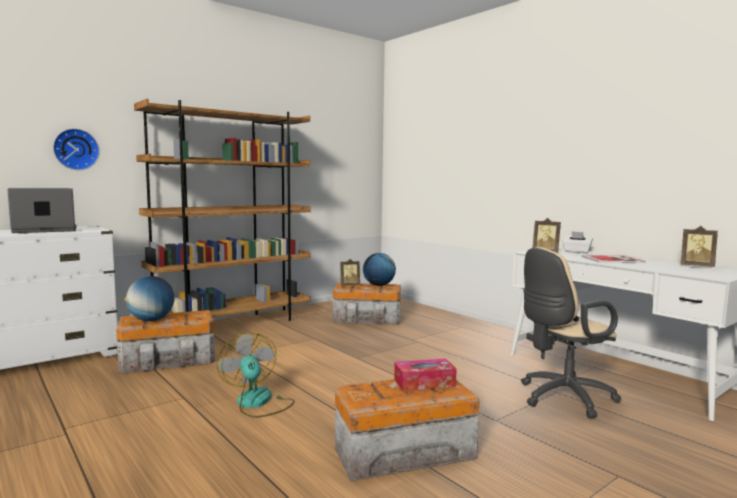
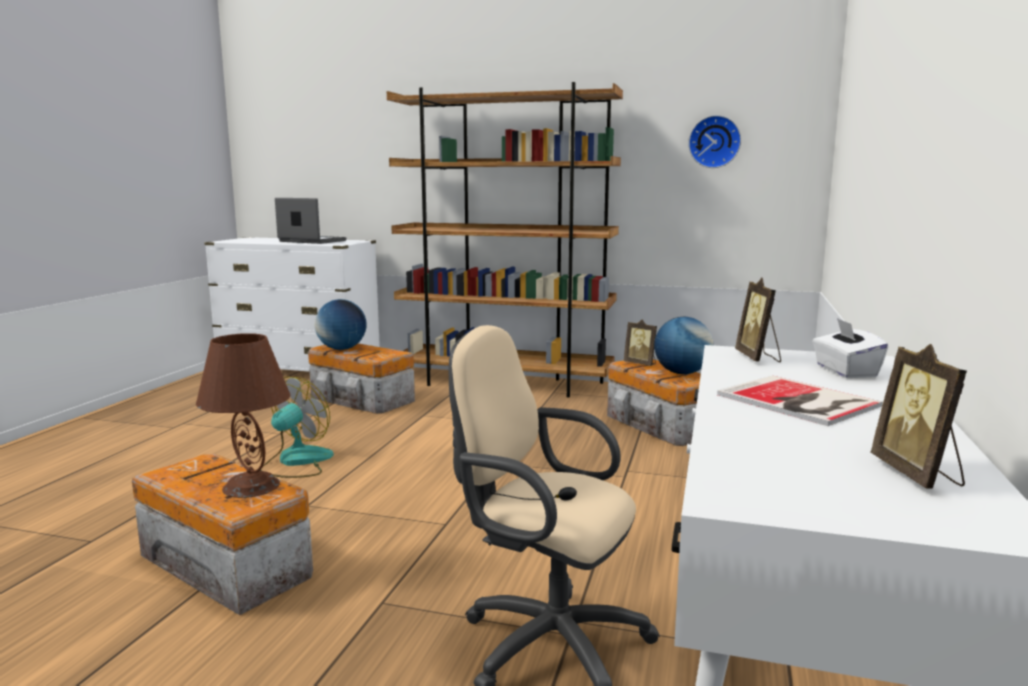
camera: 55 degrees right, 5 degrees up
(76, 149) = (360, 155): wall clock -> wall clock (714, 142)
(424, 383) = (252, 486): tissue box -> brown table lamp

